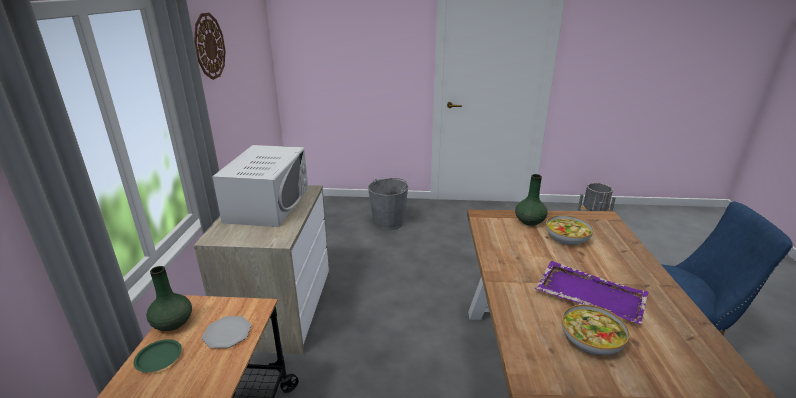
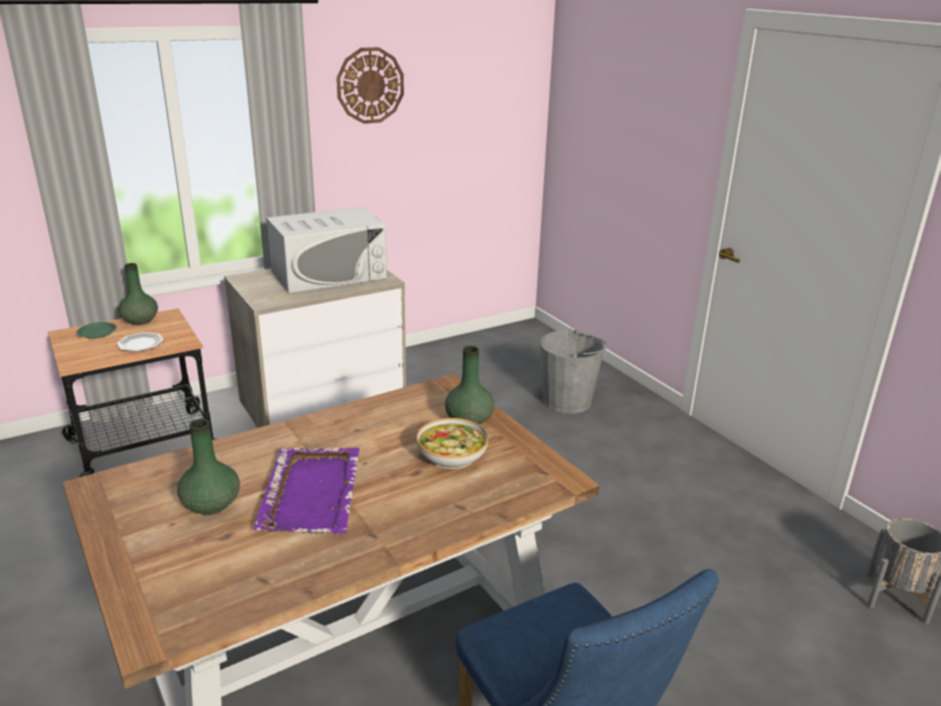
camera: 55 degrees right, 0 degrees up
(591, 340) = (210, 505): bowl -> green vase

